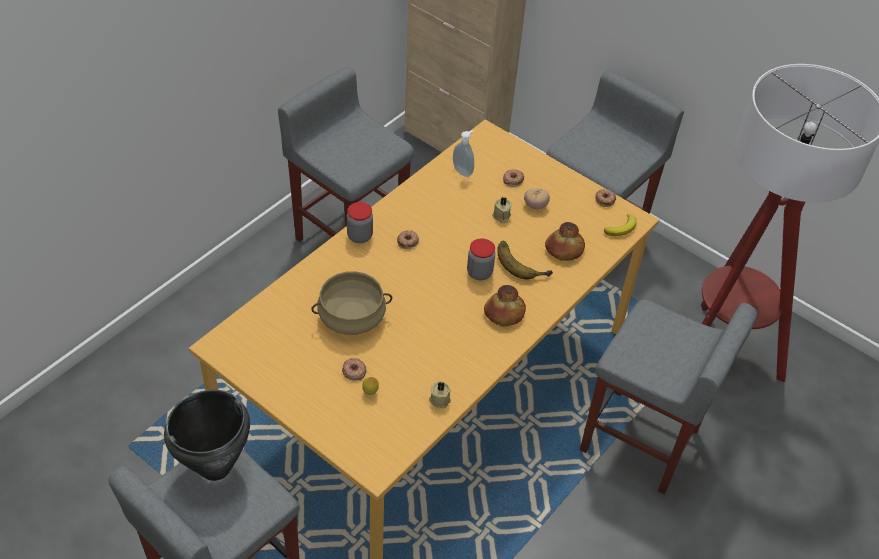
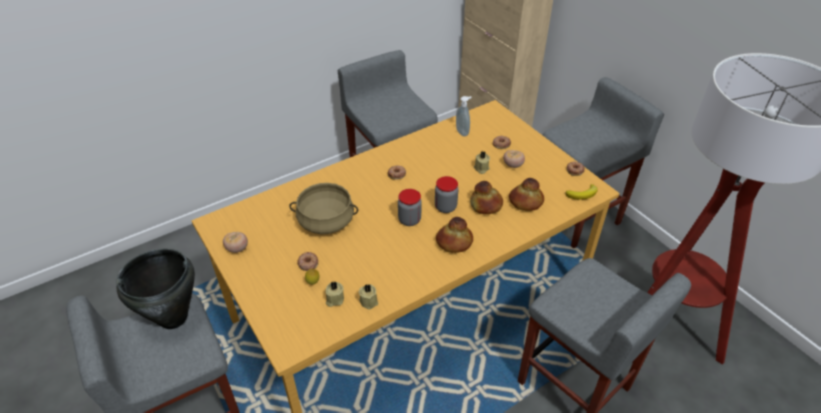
camera: 20 degrees right, 5 degrees down
(264, 371) = (237, 248): none -> tomato
(360, 236) = (360, 164): jar -> jar (409, 220)
(402, 406) = (334, 299): none -> beige candle
(522, 261) = (485, 205): banana -> bread

